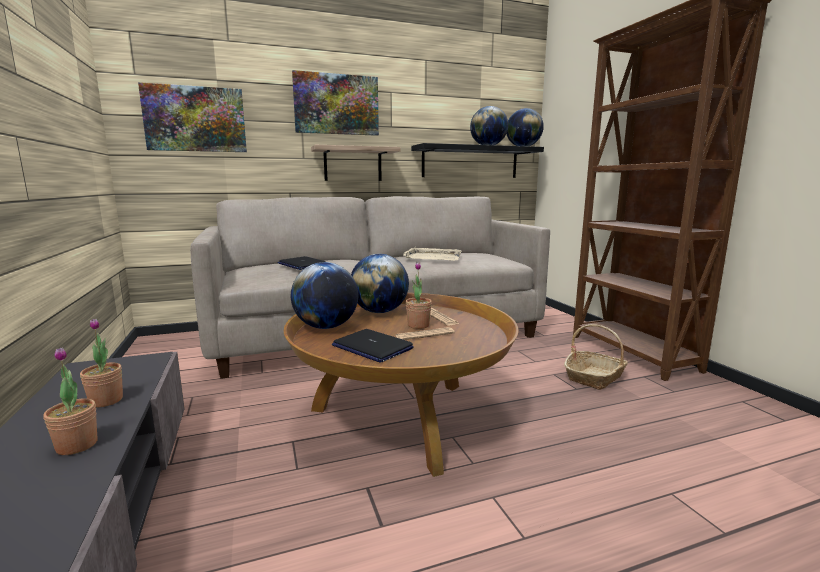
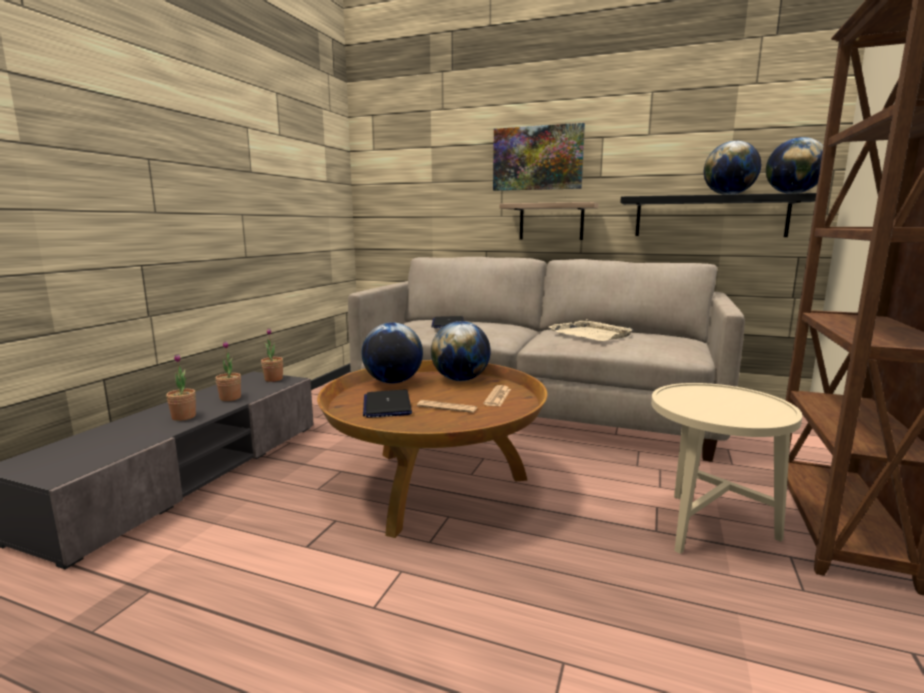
camera: 40 degrees right, 0 degrees up
(195, 119) = (412, 184): picture -> none
(418, 325) = (461, 398): potted plant -> potted plant (273, 379)
(594, 377) = (707, 529): basket -> beige side table

